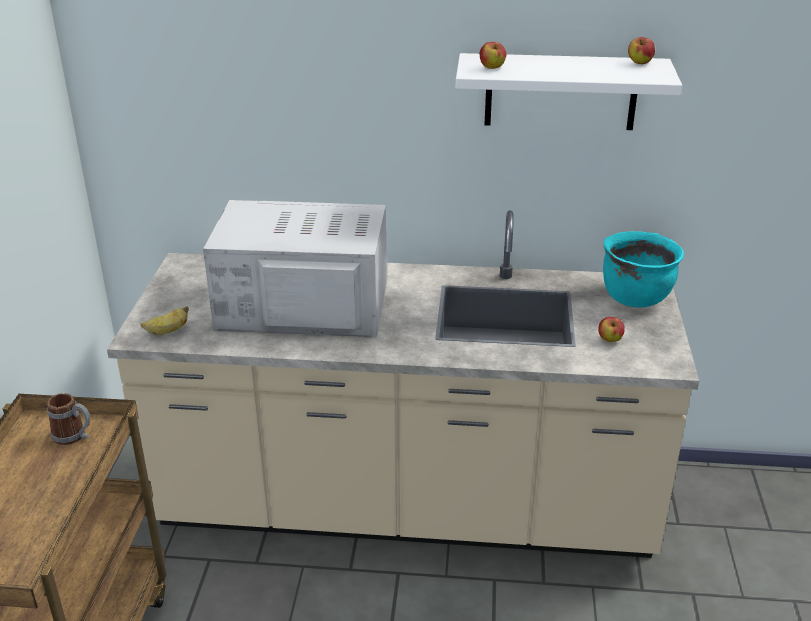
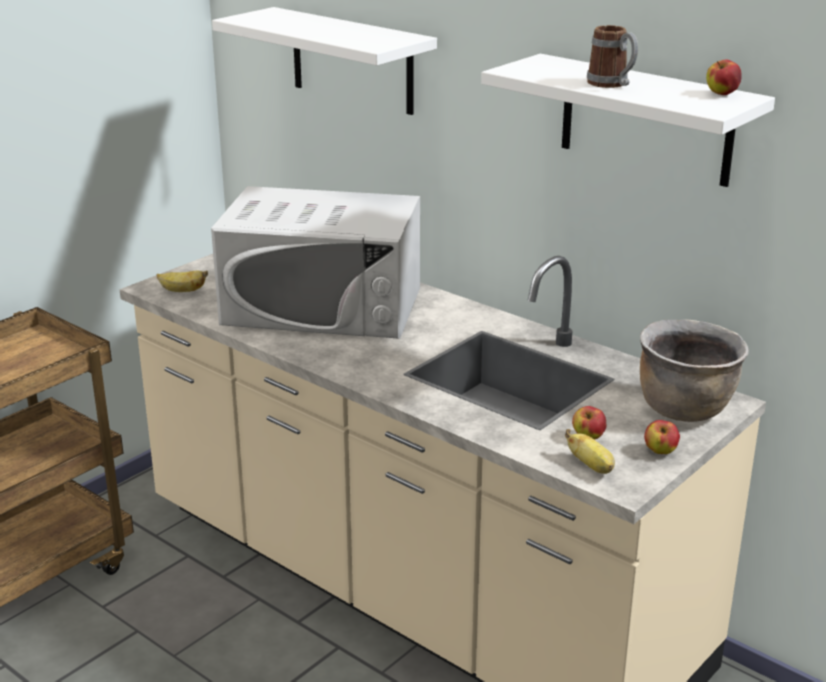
camera: 35 degrees right, 5 degrees down
(74, 437) = (45, 356): mug -> mug (612, 84)
(253, 85) = (352, 61): none -> white shelf
(303, 305) = (323, 306): white microwave -> white microwave turned 150 degrees clockwise
(492, 68) = (539, 69): apple -> apple (660, 451)
(635, 297) = (685, 408): turquoise cooking pot -> brown cooking pot
(638, 360) = (591, 466): none -> banana

